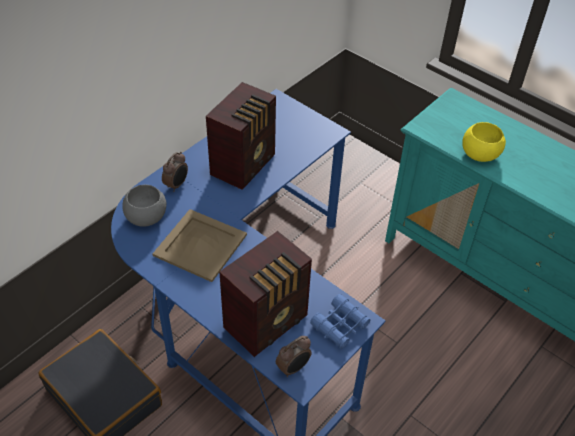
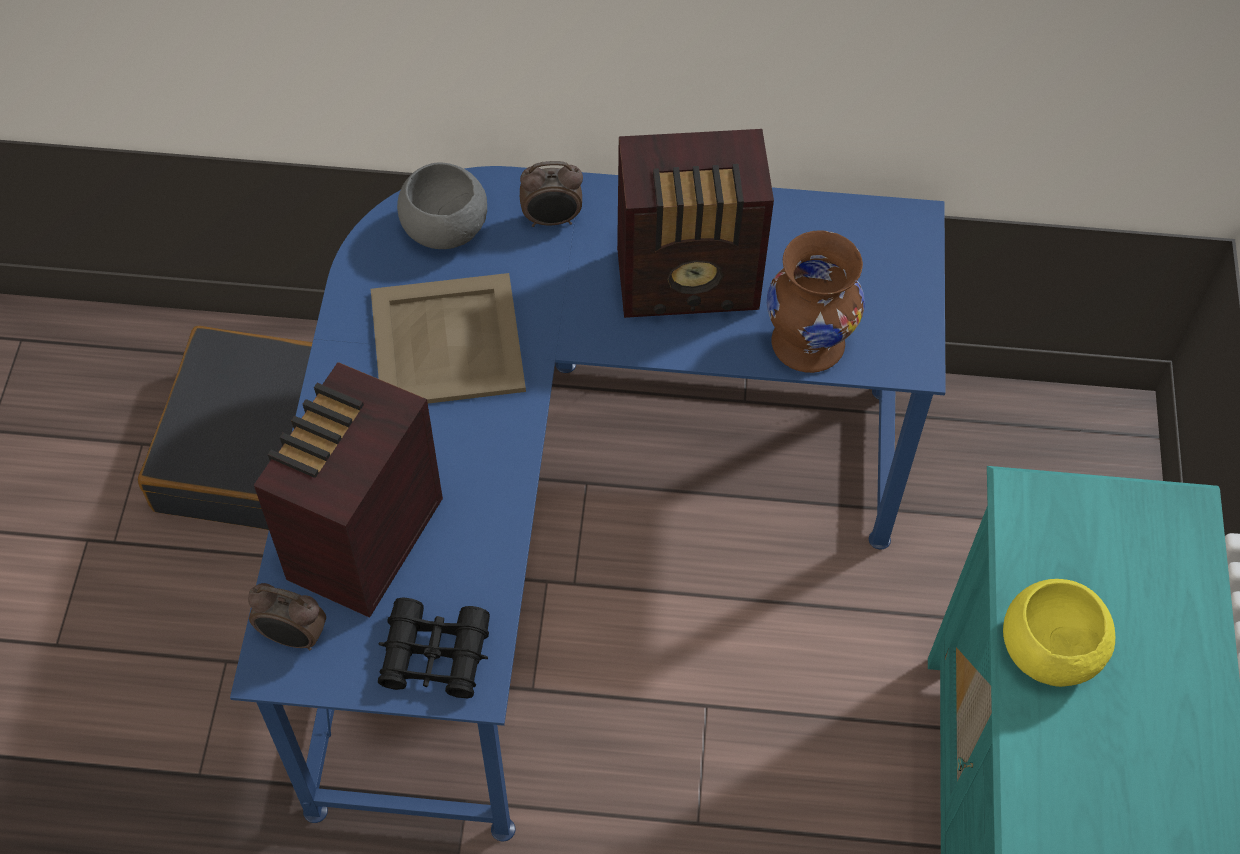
camera: 55 degrees right, 10 degrees up
(268, 322) = (361, 541): radio -> radio turned 105 degrees clockwise
(301, 151) = (808, 345): none -> brown vase
(340, 325) = (435, 655): blue binoculars -> black binoculars

